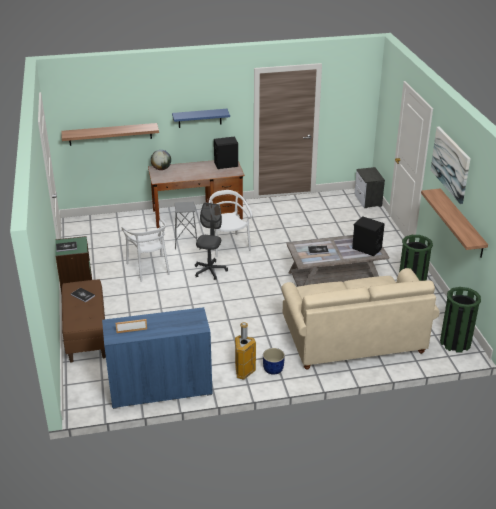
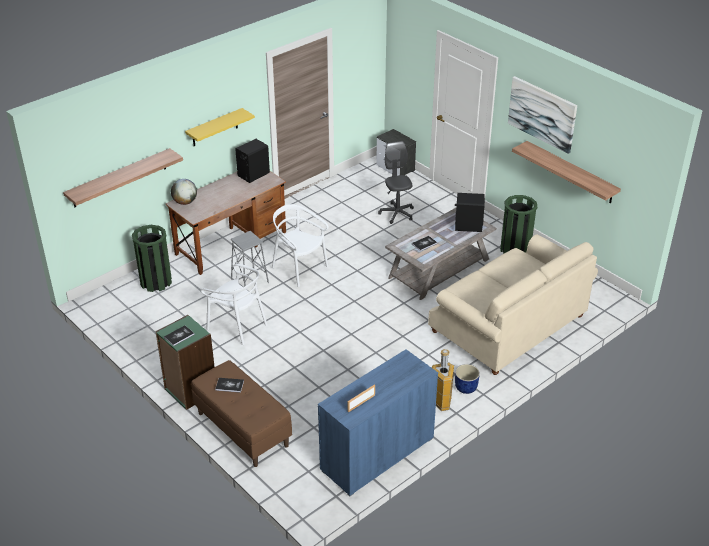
camera: 30 degrees left, 5 degrees up
(199, 118) = (214, 128): blue shelf -> yellow shelf
(210, 271) = (306, 305): grey office chair -> grey office chair (397, 214)
(455, 342) = (599, 294): green trash can -> green trash can (156, 282)

